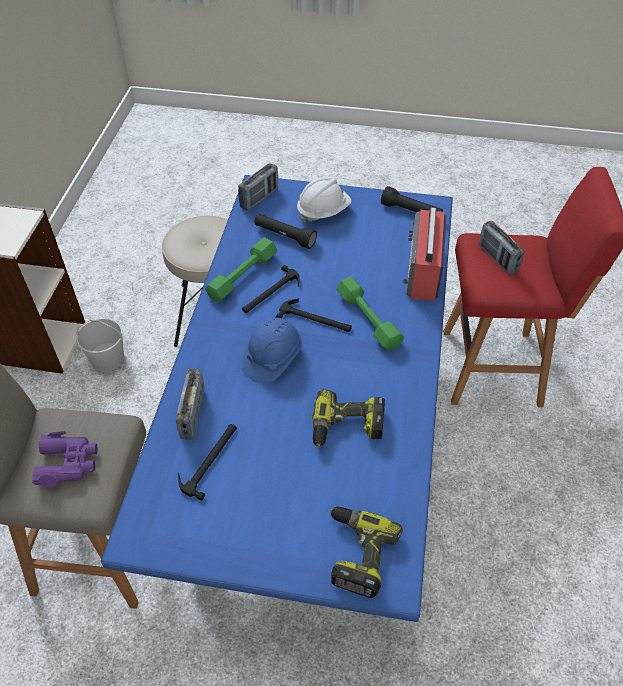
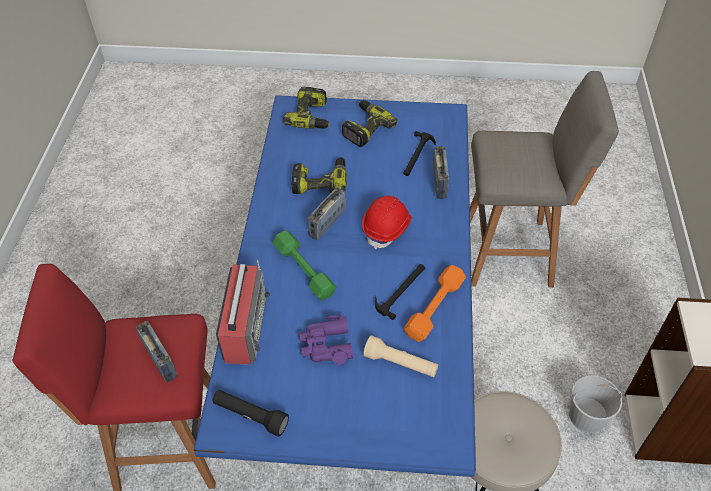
camera: 175 degrees right, 0 degrees up
(68, 463) = (517, 152): purple binoculars -> purple binoculars (326, 345)
(242, 276) = (434, 307): green dumbbell -> orange dumbbell
(259, 198) = (444, 424): radio -> radio (327, 223)
(272, 358) = (387, 228): blue hard hat -> red hard hat
(275, 520) = (364, 128): none -> power drill
(284, 236) = (400, 363): black flashlight -> beige flashlight
(315, 319) = (354, 266): hammer -> none
(323, 211) = (360, 407): white hard hat -> none

